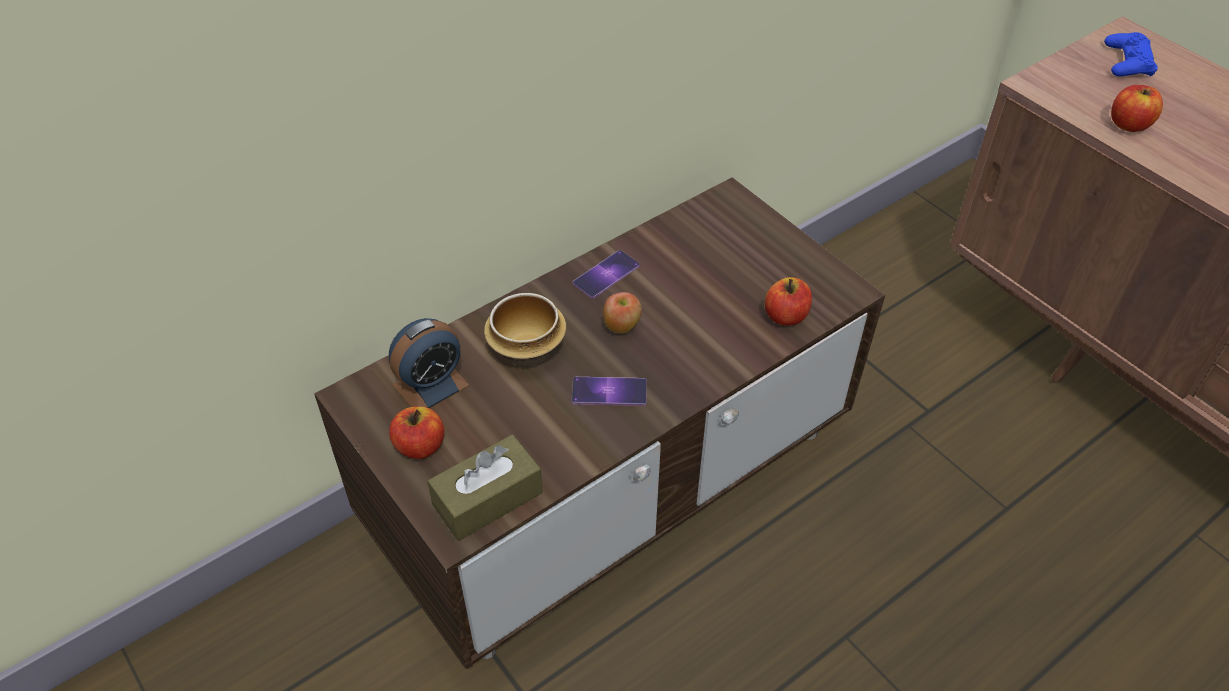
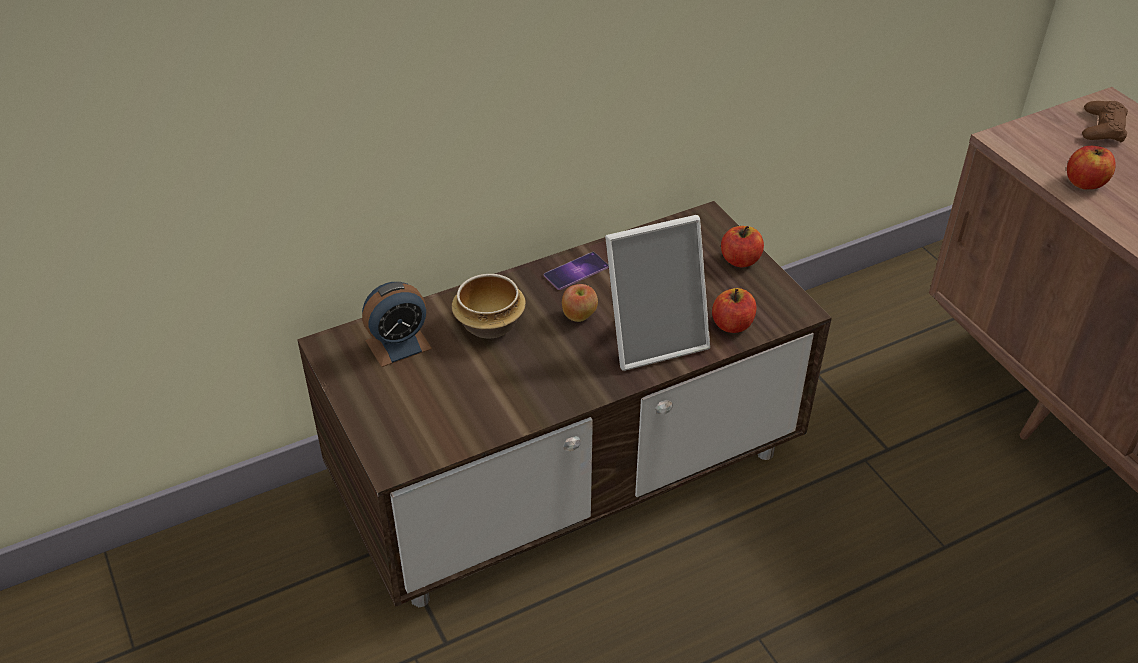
camera: 10 degrees right, 5 degrees down
(420, 446) = (377, 392): apple -> apple (740, 260)
(487, 499) = (426, 442): brown tissue box -> none
(609, 391) = (554, 368): phone -> none
(707, 342) = (654, 338): none -> picture frame
(1127, 62) = (1102, 127): blue game controller -> brown game controller

